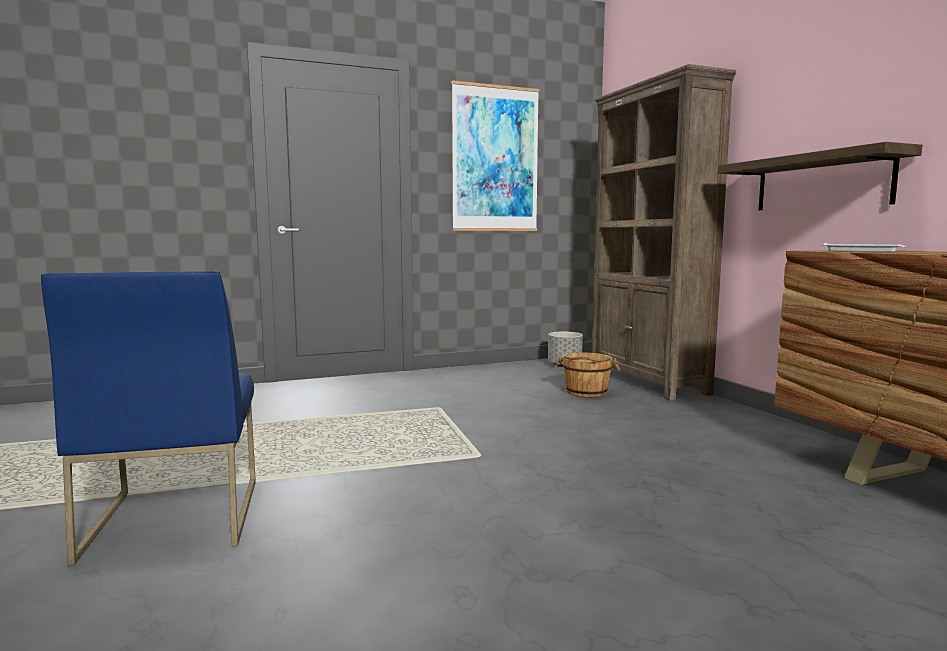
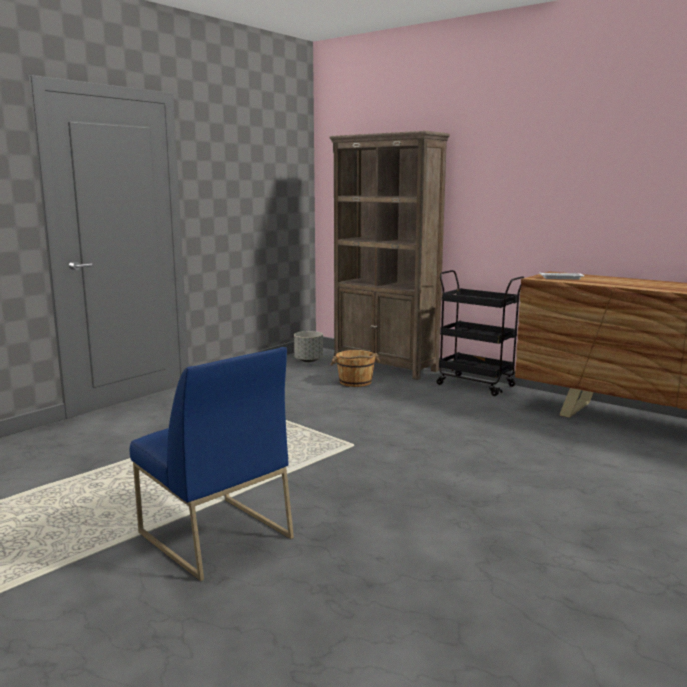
camera: 30 degrees left, 5 degrees up
(495, 159) = (242, 184): picture -> none
(747, 418) = (476, 385): none -> black cart
(821, 182) = (517, 224): shelf -> none

